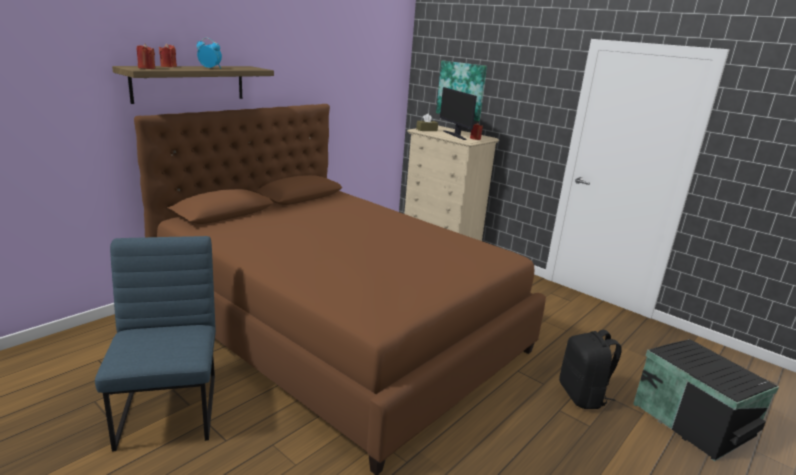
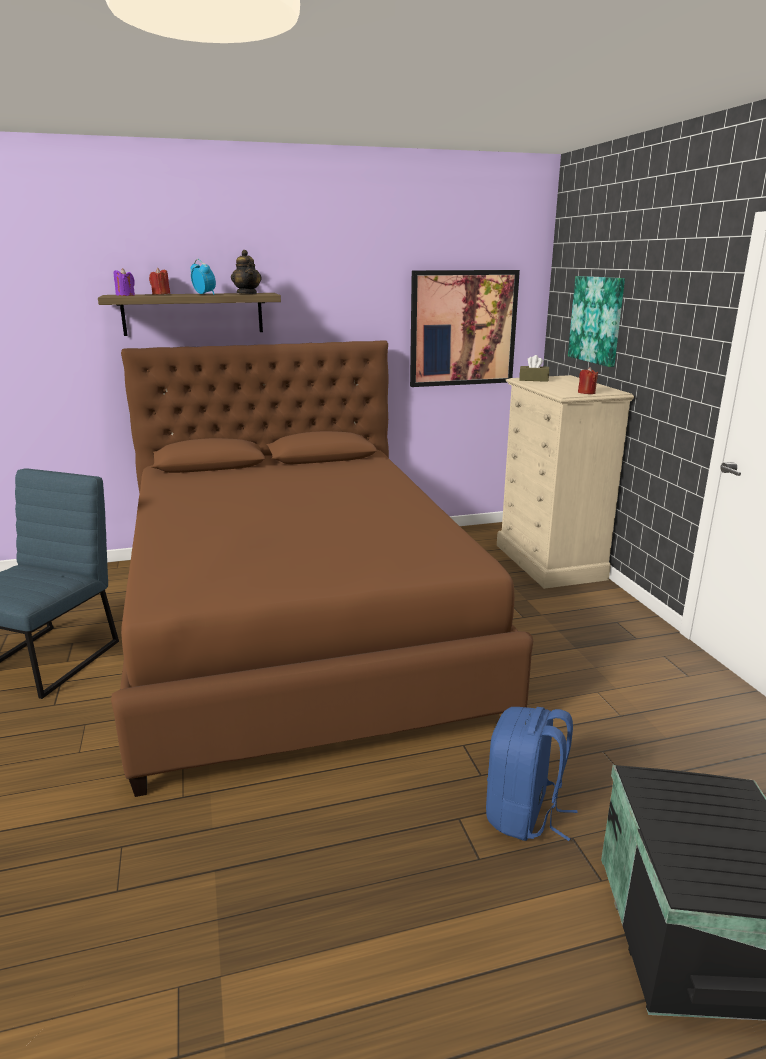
camera: 35 degrees right, 0 degrees up
(146, 68) = (125, 295): red candle -> purple candle
(243, 68) = (247, 294): none -> teapot
(366, 93) = (463, 328): none -> picture
(455, 135) = (563, 387): monitor -> none
(582, 396) = (524, 814): black backpack -> blue backpack

